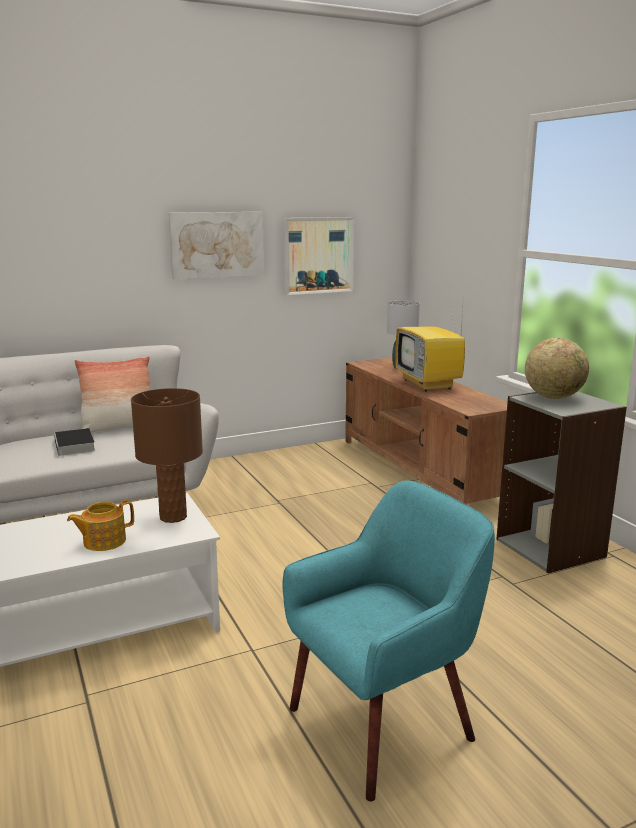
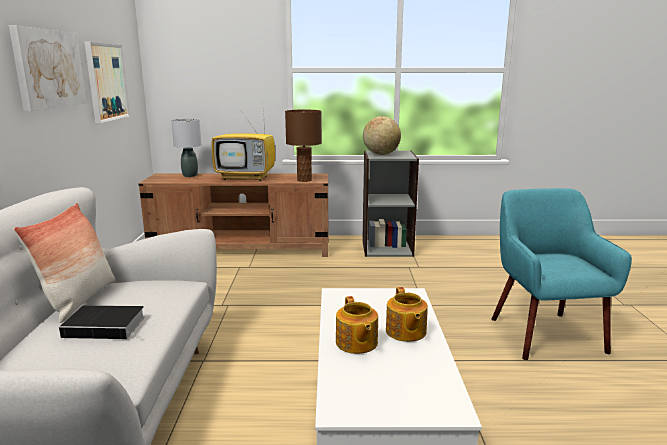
camera: 65 degrees left, 0 degrees up
(74, 525) = (356, 343): none -> teapot
(173, 517) = (374, 299): brown table lamp -> brown table lamp (304, 180)

